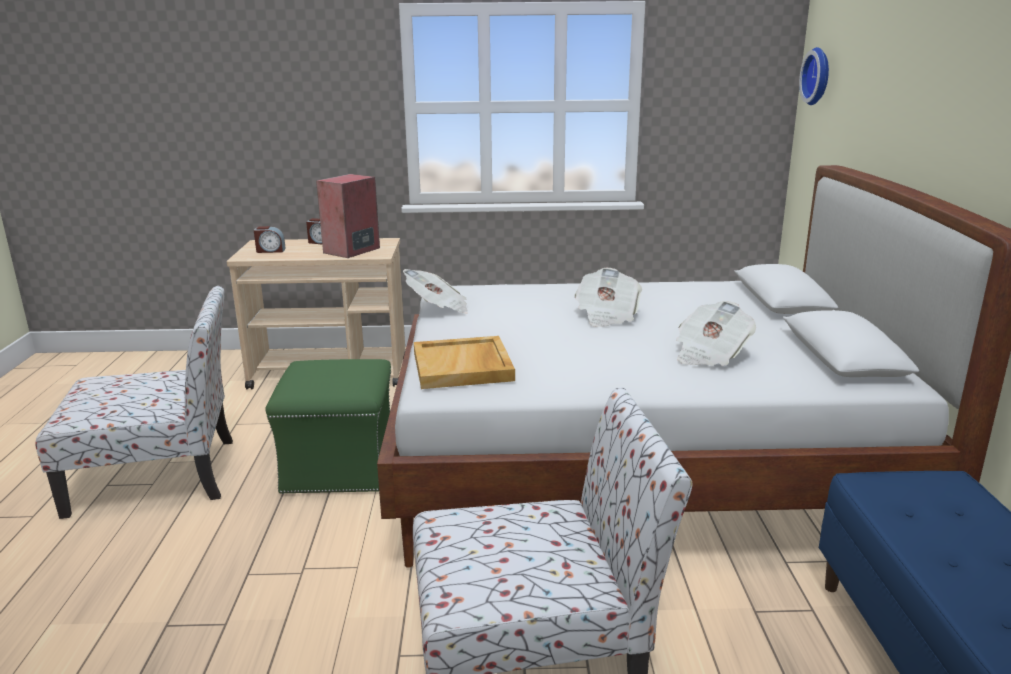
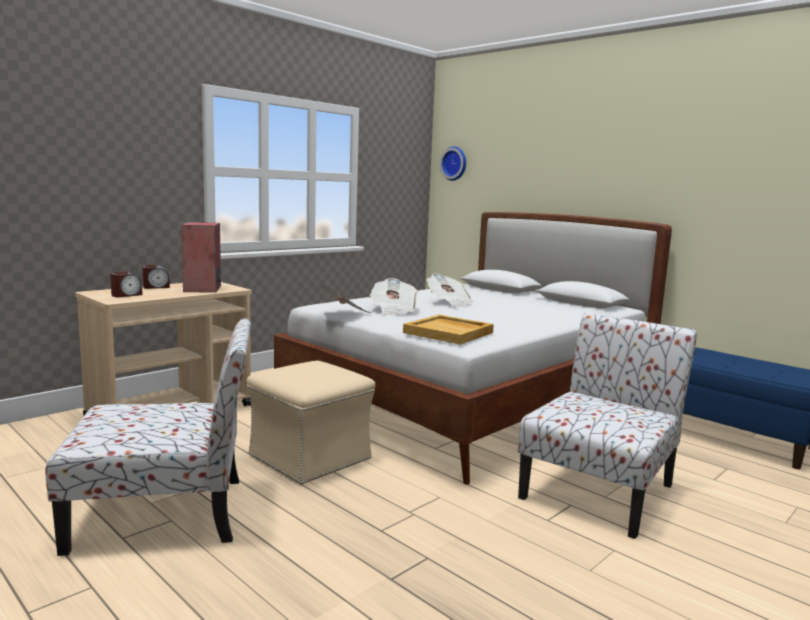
camera: 45 degrees left, 10 degrees down
(159, 476) = (165, 513): chair -> chair turned 45 degrees clockwise
(339, 467) = (311, 457): green ottoman -> beige ottoman
(709, 354) = (537, 310): newspaper -> newspaper (393, 311)

